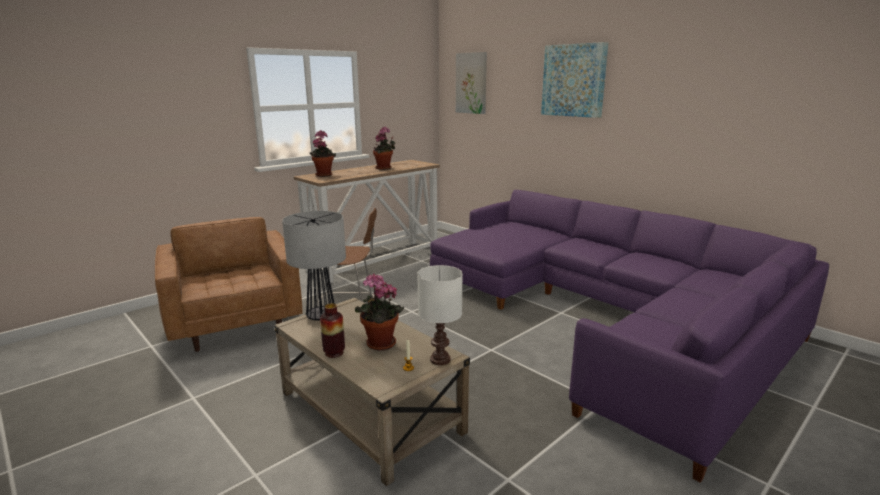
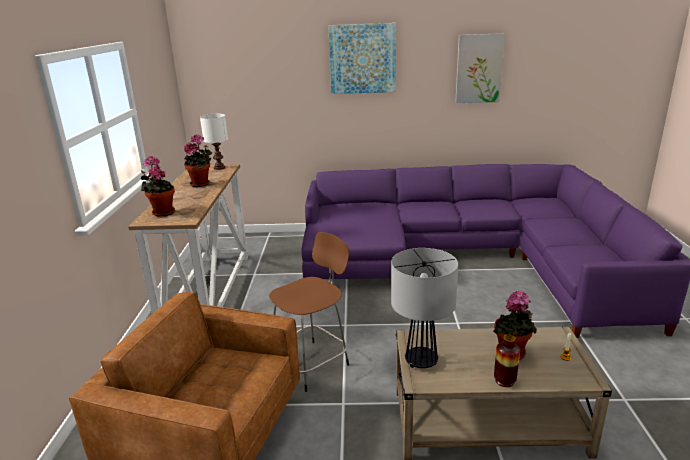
camera: 45 degrees left, 5 degrees up
(441, 360) = (564, 339): white table lamp -> white table lamp (220, 168)
(471, 83) = (229, 66): picture -> picture (479, 68)

